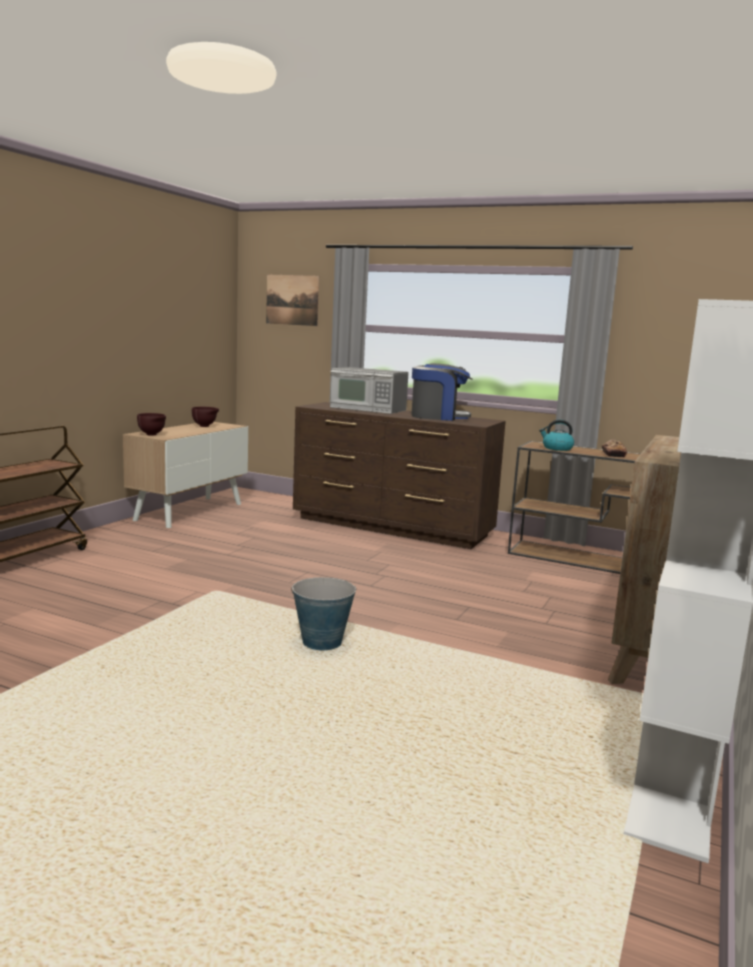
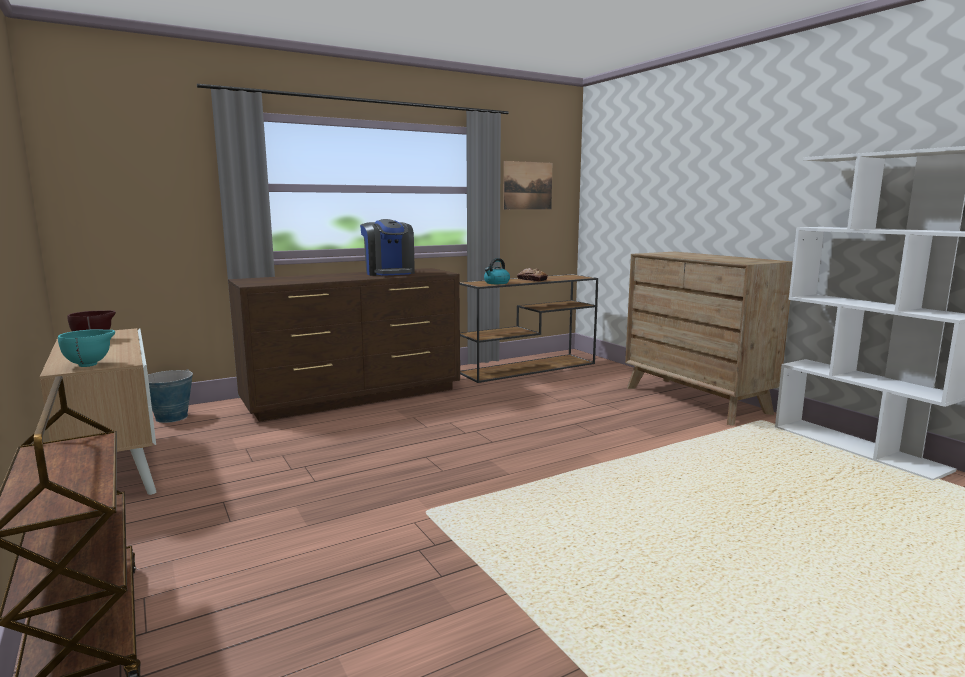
camera: 55 degrees left, 0 degrees up
(152, 435) = (91, 365): brown bowl -> turquoise bowl
(292, 300) = (137, 153): picture -> picture (528, 185)
(321, 643) = (609, 493): bucket -> bucket (171, 417)
(367, 409) = (307, 277): microwave -> none
(438, 417) = (389, 273): coffee machine -> coffee machine turned 120 degrees clockwise

